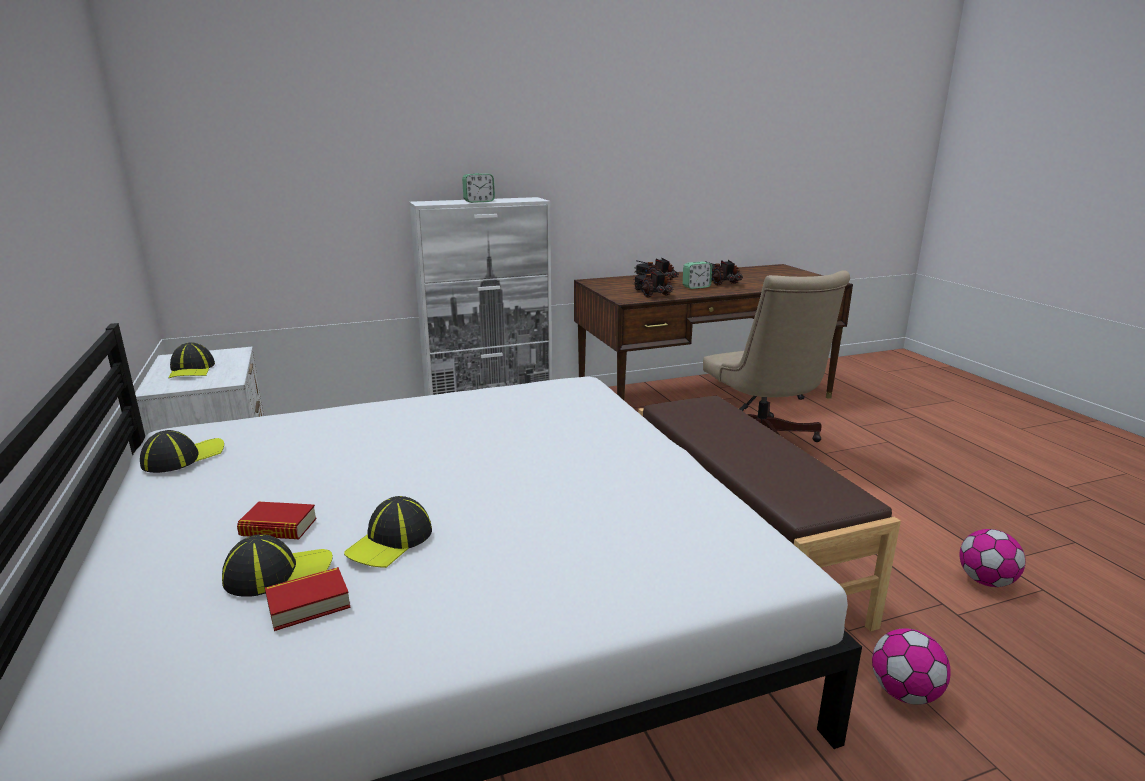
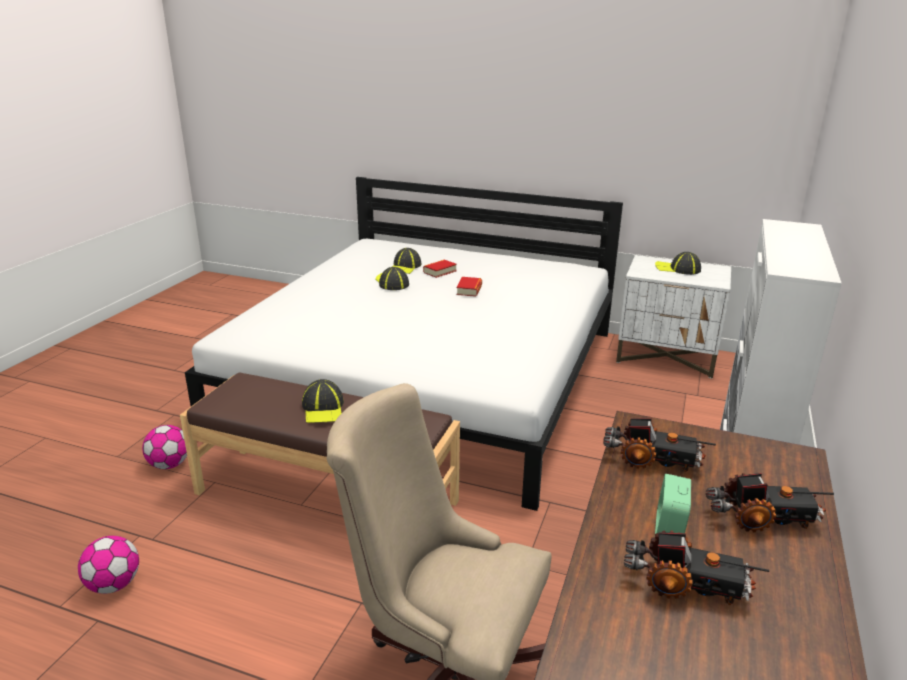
camera: 130 degrees right, 5 degrees up
(183, 457) = (544, 265): cap -> cap (323, 409)
(308, 604) = (376, 267): book -> book (469, 290)
(479, 201) = (784, 243): alarm clock -> none

